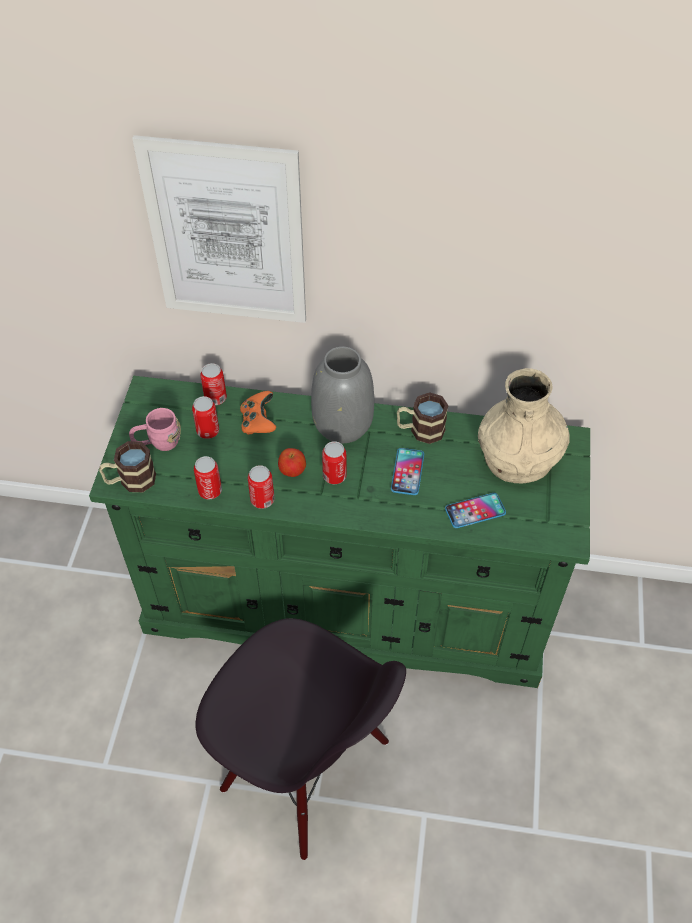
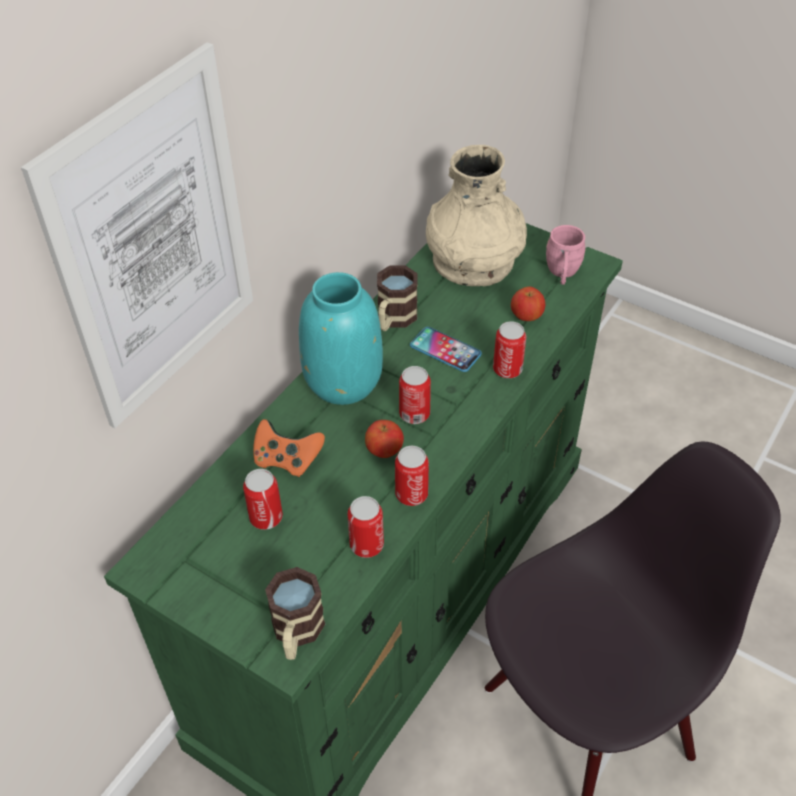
camera: 65 degrees left, 5 degrees down
(158, 443) = (250, 581): pink mug -> pink mug (562, 274)
(215, 398) = (215, 492): can -> can (507, 369)
(343, 425) = (344, 381): grey vase -> turquoise vase
(475, 511) = (526, 316): phone -> apple

